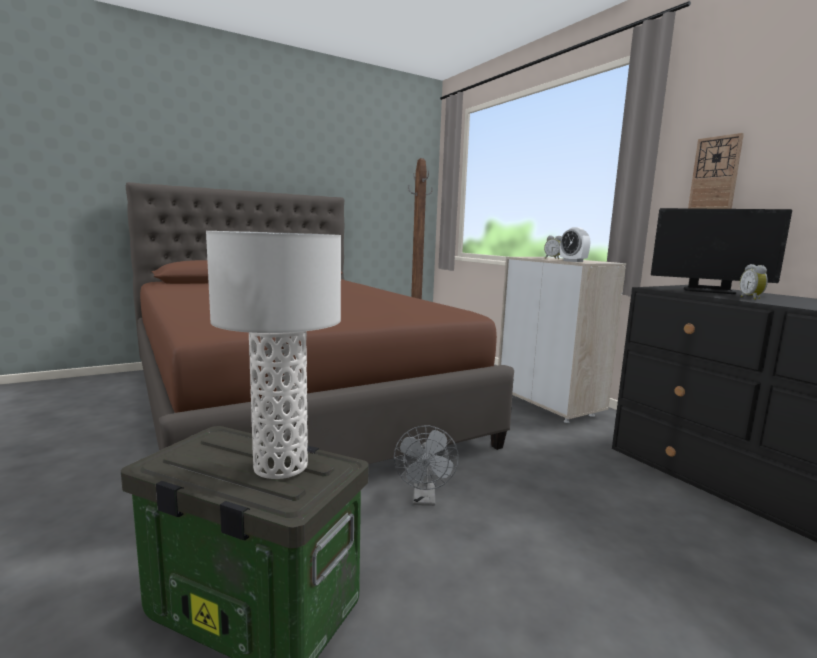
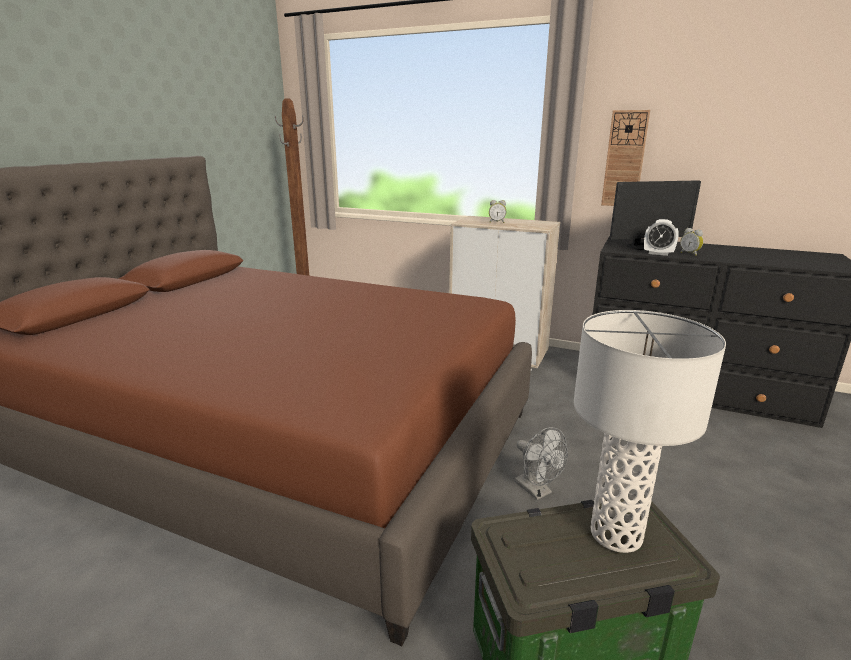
camera: 35 degrees left, 10 degrees up
(573, 261) = (530, 227): alarm clock -> alarm clock (658, 253)

